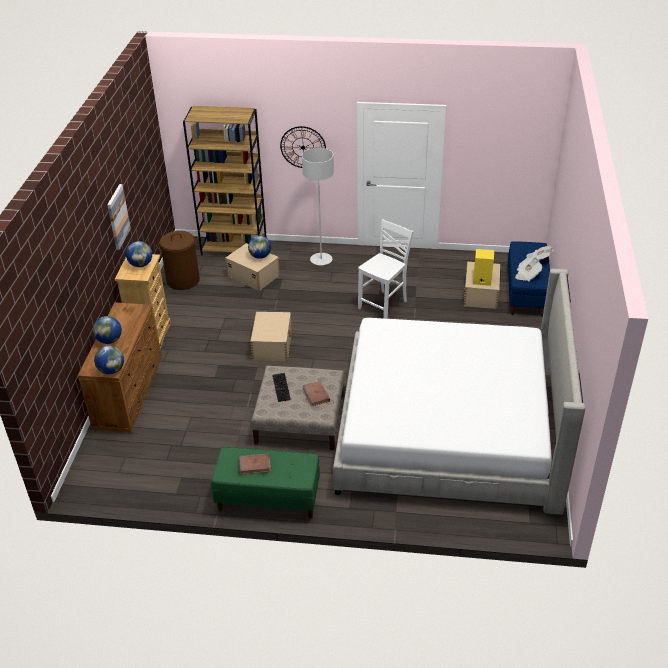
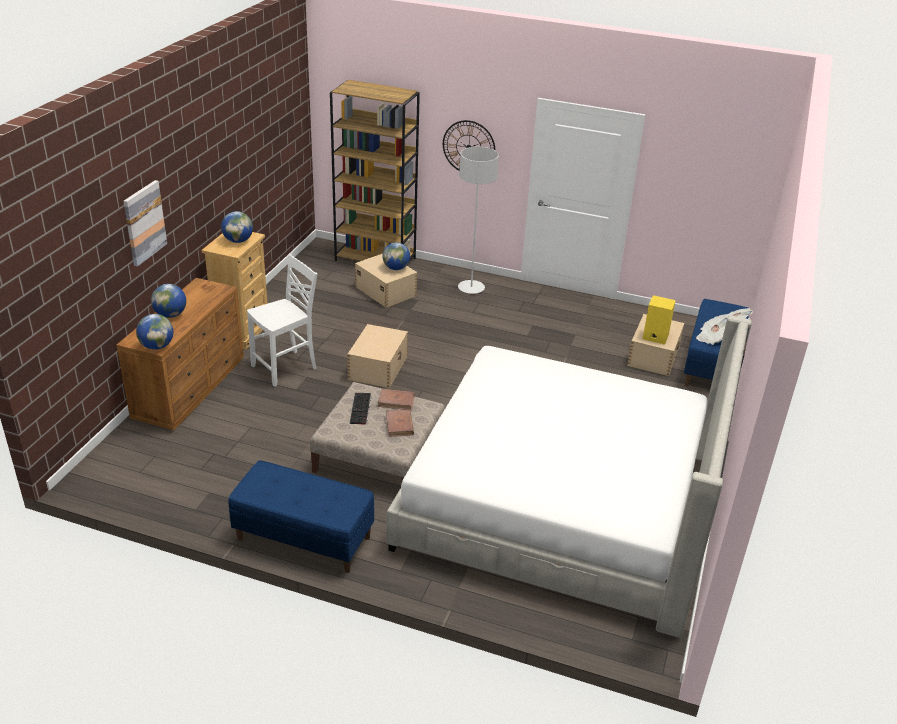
camera: 10 degrees right, 5 degrees down
(117, 217) = (222, 180): picture -> picture (144, 222)
(183, 280) = (303, 282): brown laundry basket -> none
(255, 465) = (289, 489): brown book -> brown book (396, 401)
(268, 498) = (303, 538): green bench -> blue bench
(384, 305) = (529, 348): white chair -> white chair (286, 368)

